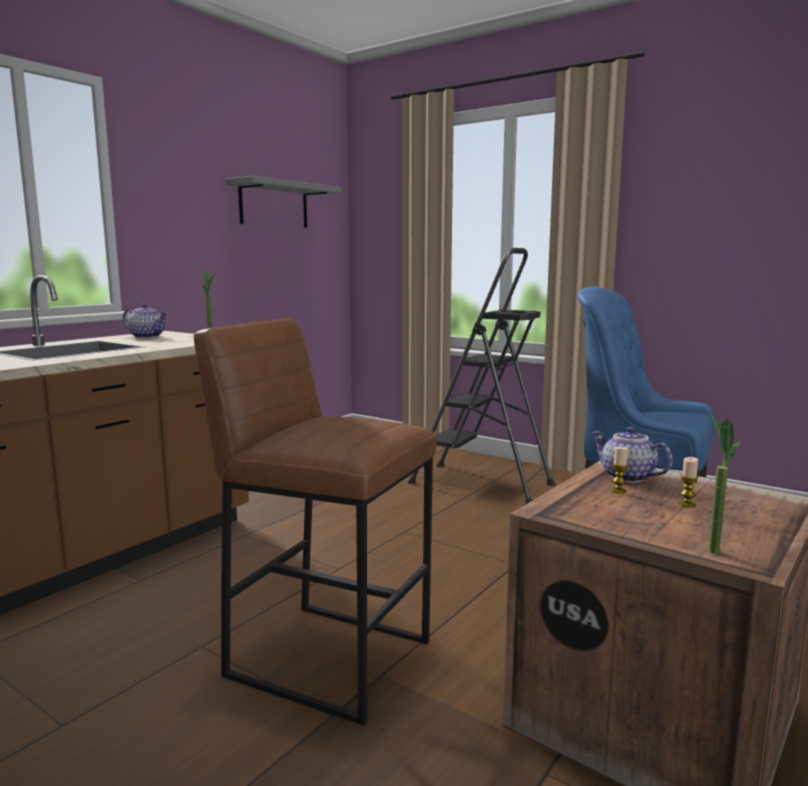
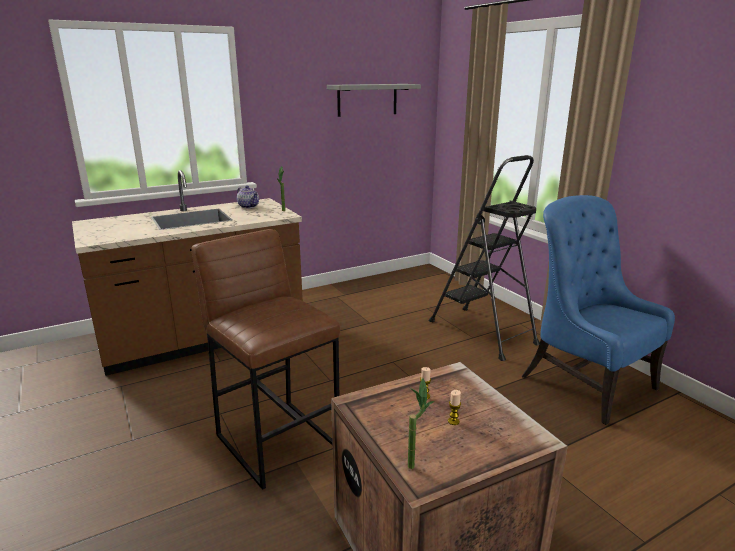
camera: 25 degrees right, 10 degrees up
(626, 477) = (448, 385): teapot -> none

